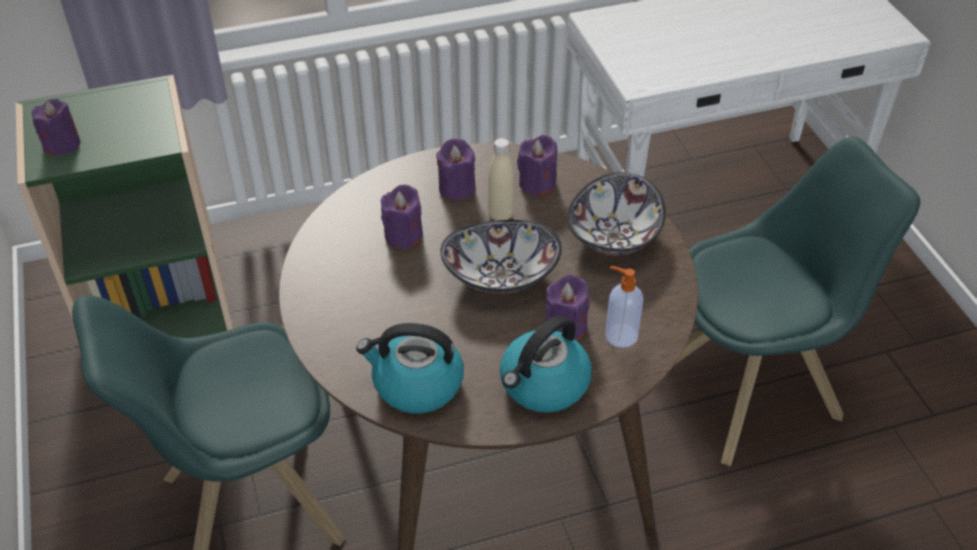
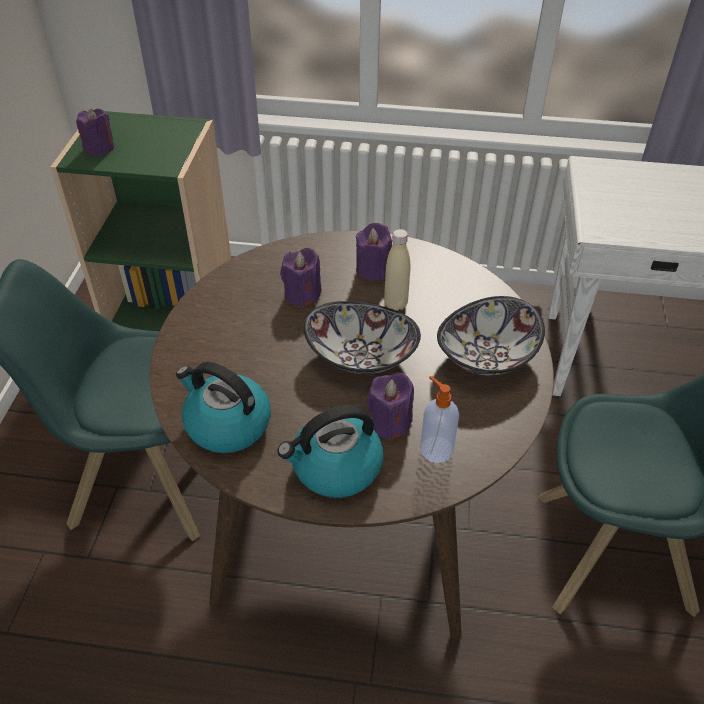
camera: 25 degrees right, 0 degrees up
(537, 183) = (445, 287): purple candle -> none

